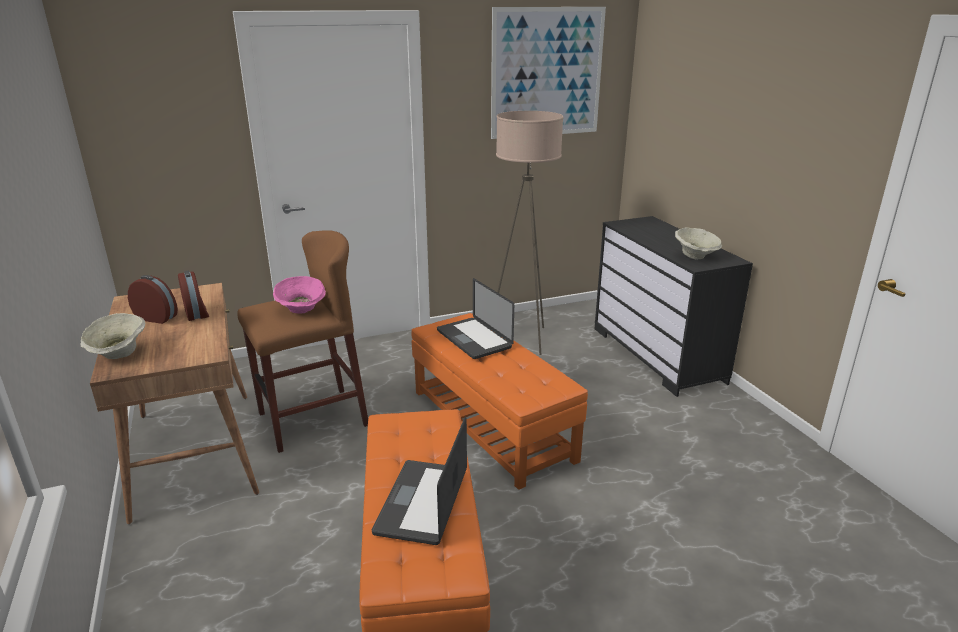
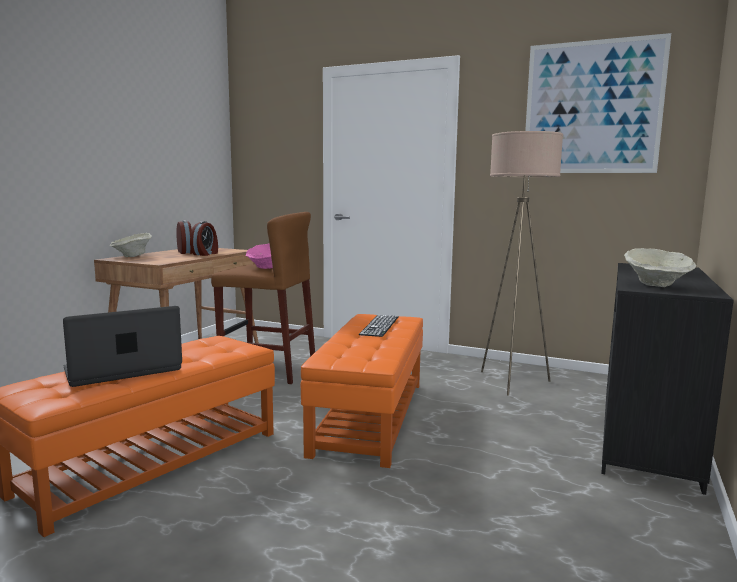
camera: 45 degrees right, 15 degrees down
(474, 339) = (380, 325): laptop -> keyboard

